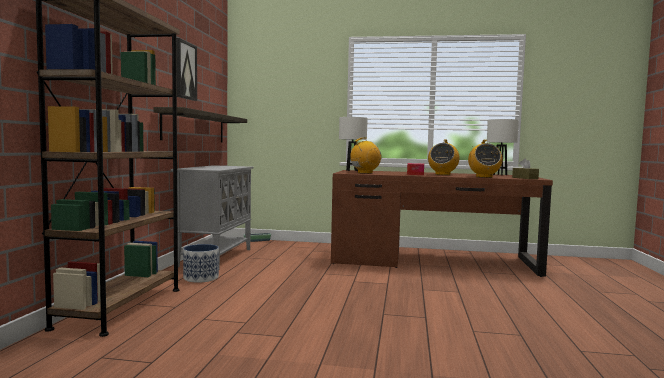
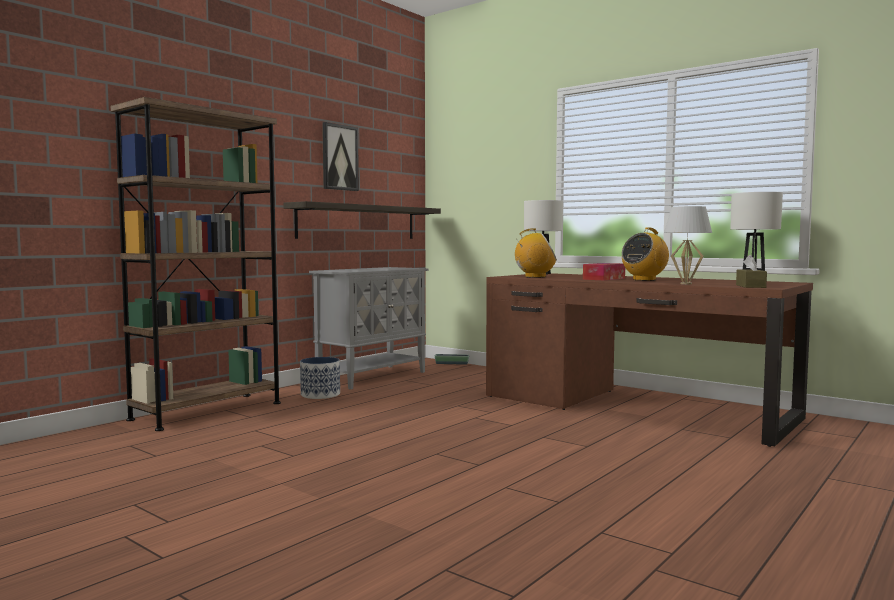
camera: 30 degrees right, 0 degrees up
(484, 177) = (686, 284): radio -> white table lamp

